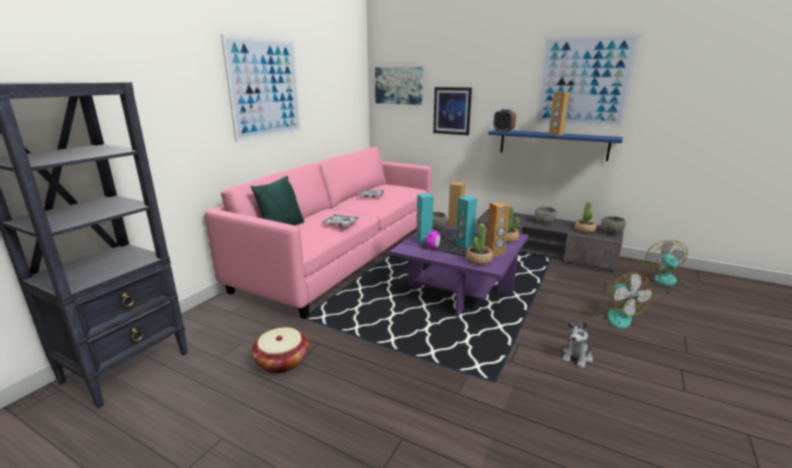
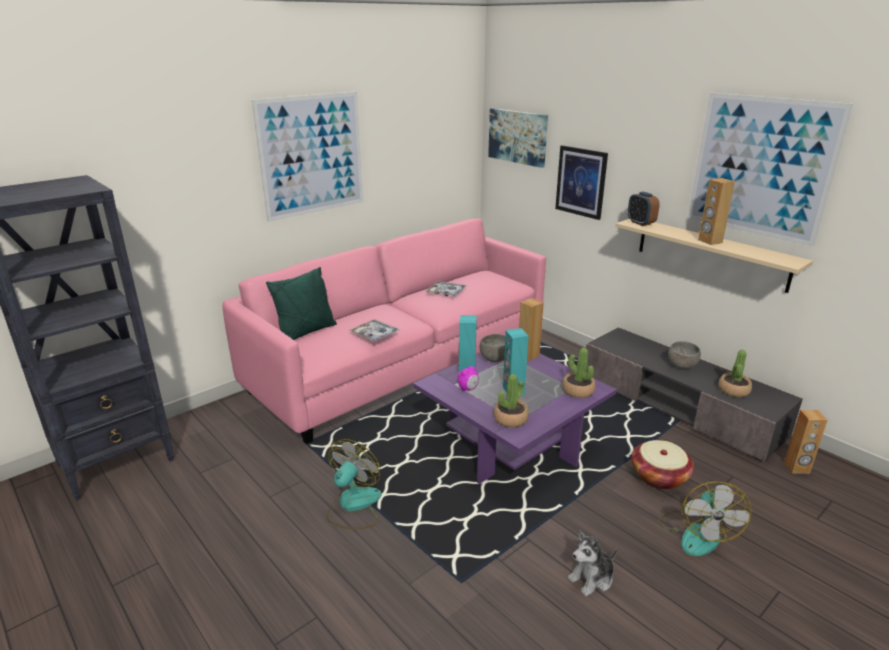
camera: 20 degrees right, 5 degrees up
(282, 361) = (254, 493): basket -> basket (659, 477)
(495, 253) = (542, 411): brown speaker -> brown speaker (797, 468)
(552, 144) = (711, 253): blue shelf -> beige shelf
(611, 232) = (773, 403): grey bowl -> none
(668, 283) = (836, 501): fan -> fan (353, 505)

